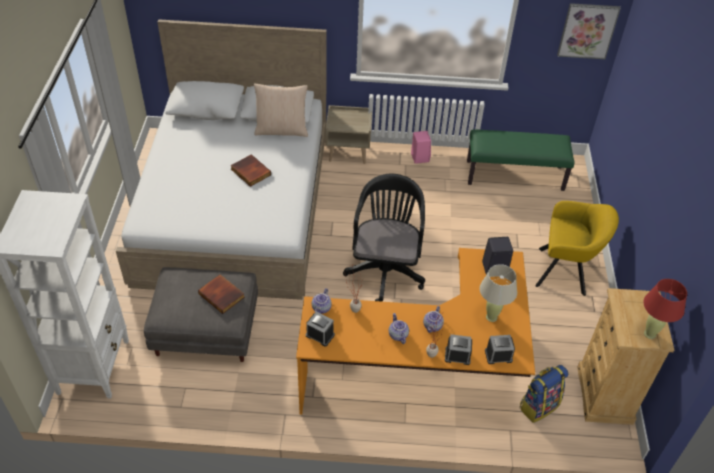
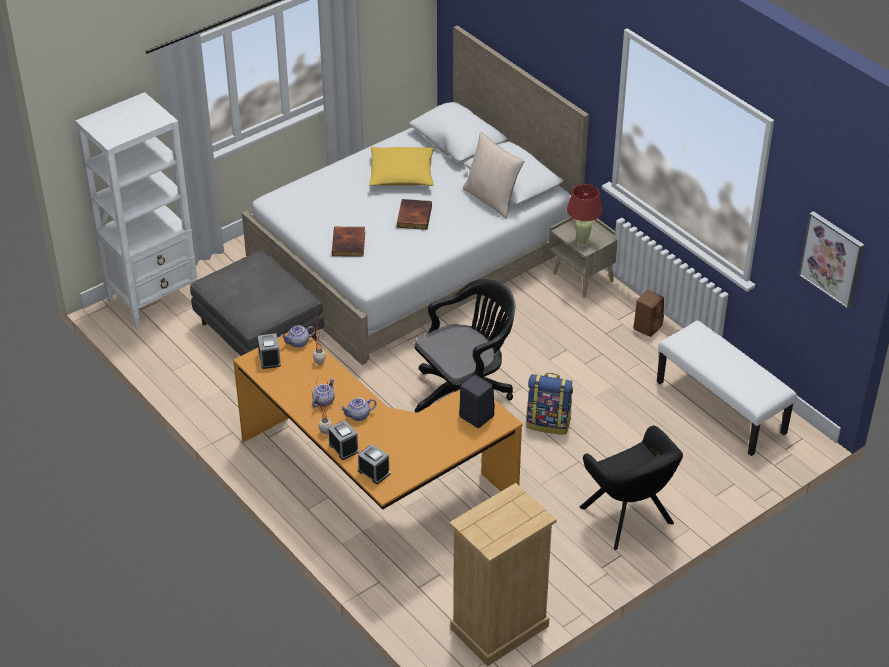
camera: 50 degrees right, 5 degrees down
(203, 150) = (402, 175): none -> yellow pillow
(222, 295) = (271, 297): book -> book (349, 244)
(419, 157) = (648, 326): pink speaker -> brown speaker
(491, 317) = (414, 445): beige table lamp -> none
(515, 175) = (721, 407): green bench -> white bench
(539, 405) = (430, 587): backpack -> backpack (549, 423)
(566, 272) = (629, 519): yellow armchair -> black armchair
(649, 334) = (489, 535): red table lamp -> red table lamp (582, 242)

